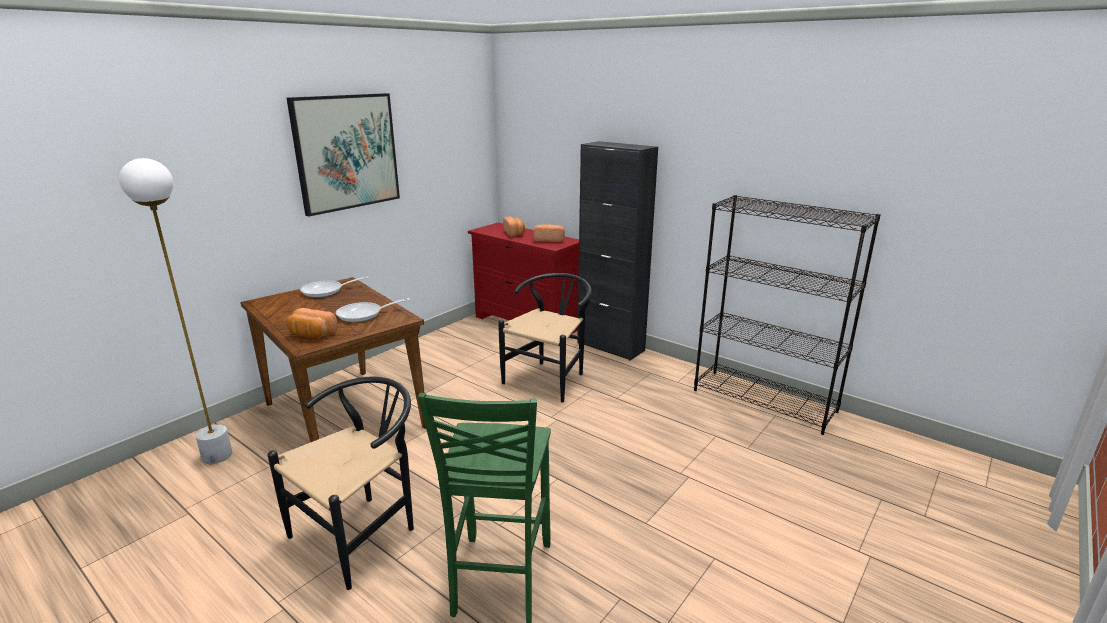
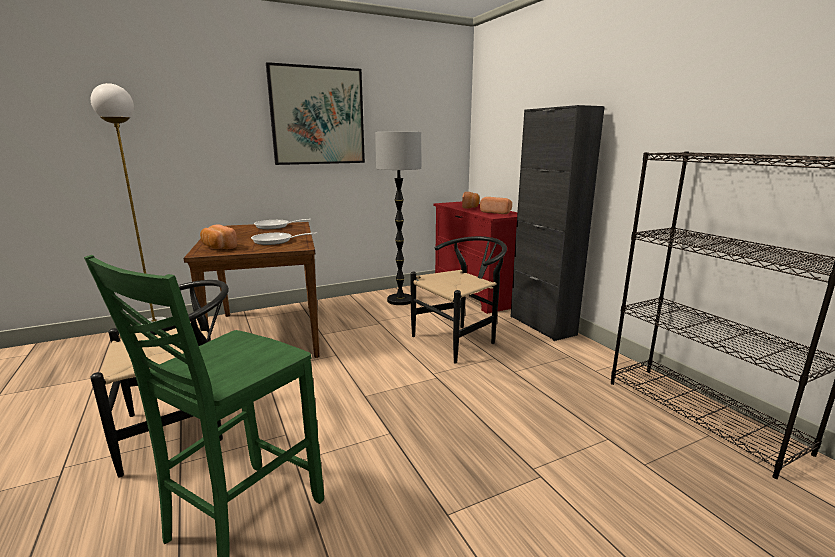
camera: 25 degrees right, 5 degrees down
(456, 345) = (400, 300): none -> floor lamp

